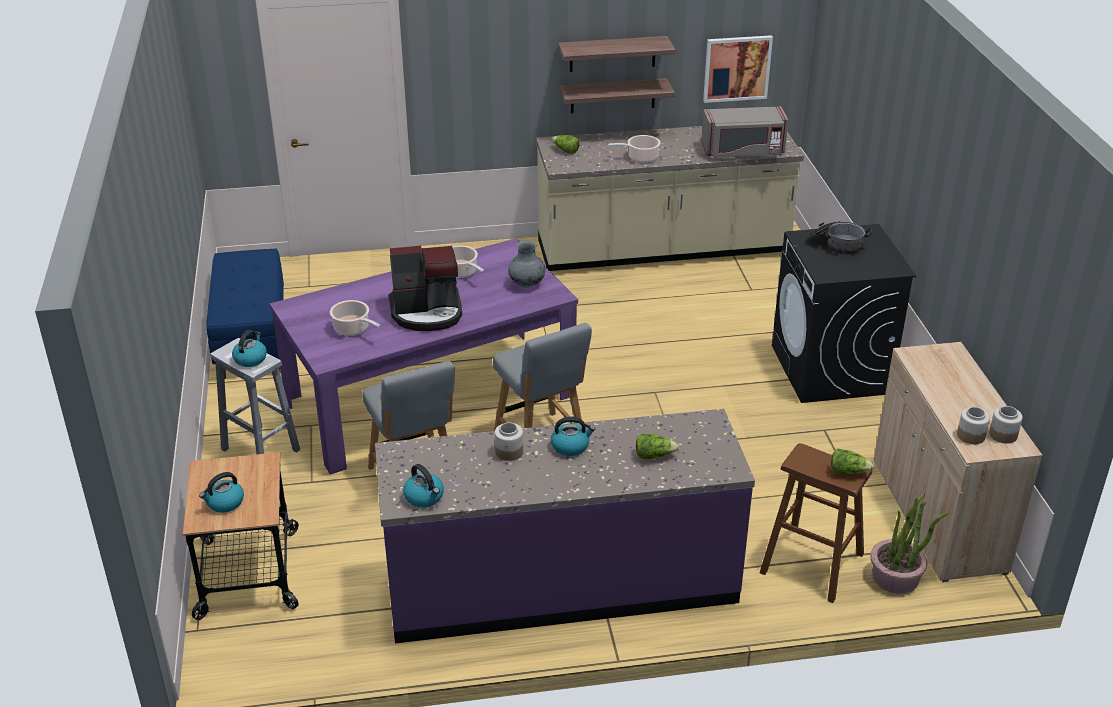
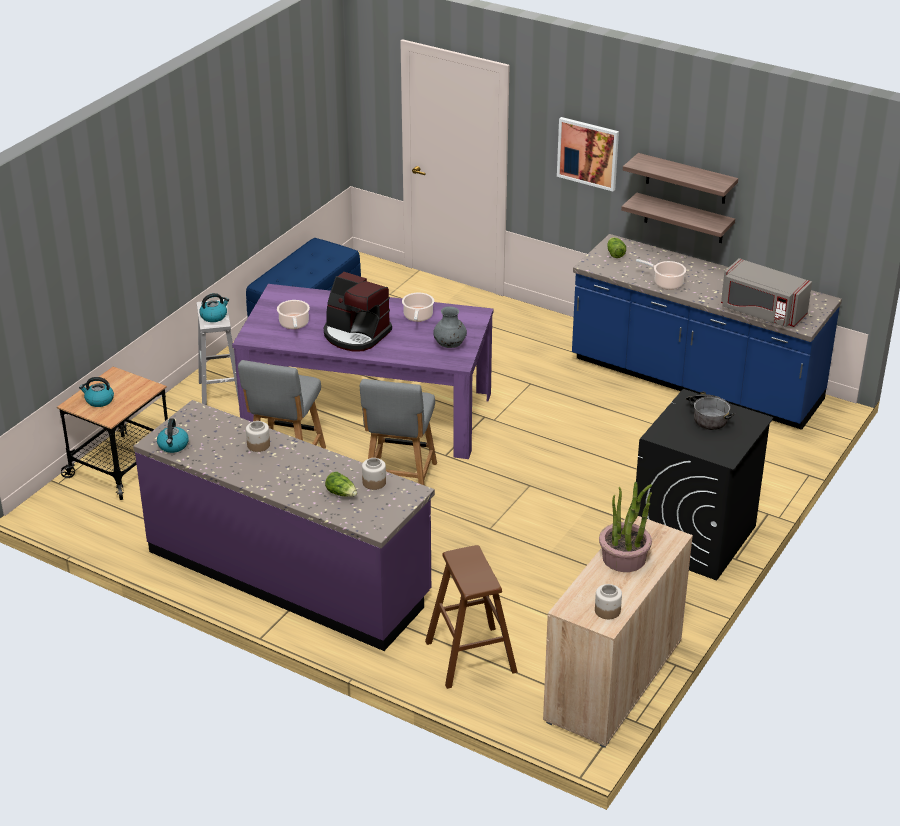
camera: 40 degrees right, 0 degrees up
(570, 446) = (299, 461): kettle -> none
(662, 249) = (695, 381): beige counter -> blue counter
(737, 68) = (804, 231): picture -> picture (588, 153)
(848, 471) = (481, 580): lettuce -> none
(896, 577) = (517, 700): potted plant -> potted plant (624, 558)
(970, 435) = (582, 598): jar -> jar (374, 482)

